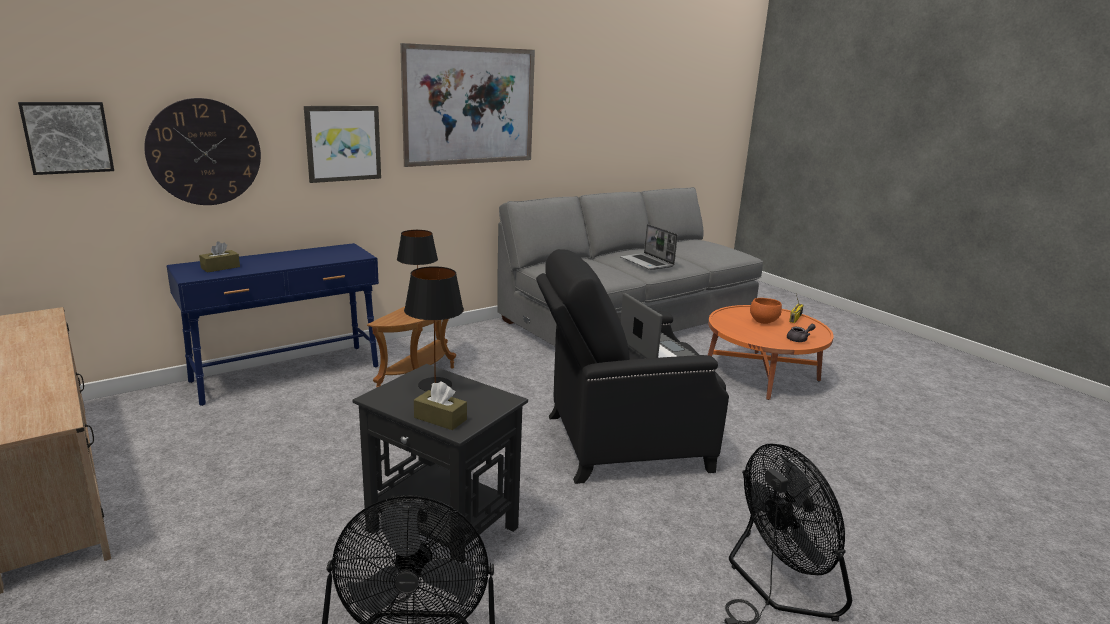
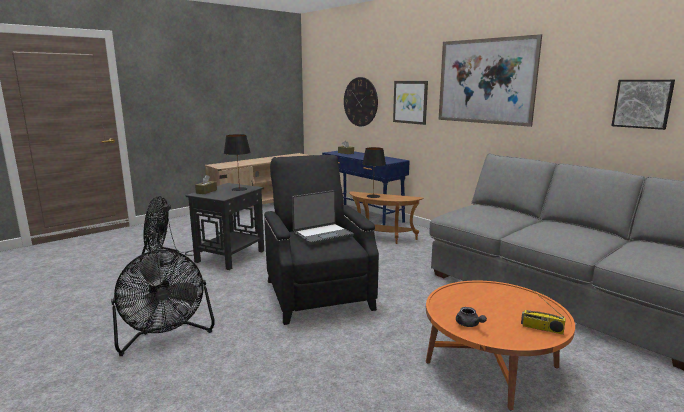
camera: 85 degrees right, 5 degrees down
(67, 137) = (328, 92): picture -> picture (642, 103)
(647, 263) = (545, 232): laptop -> none
(763, 321) = (509, 308): orange bowl -> none

